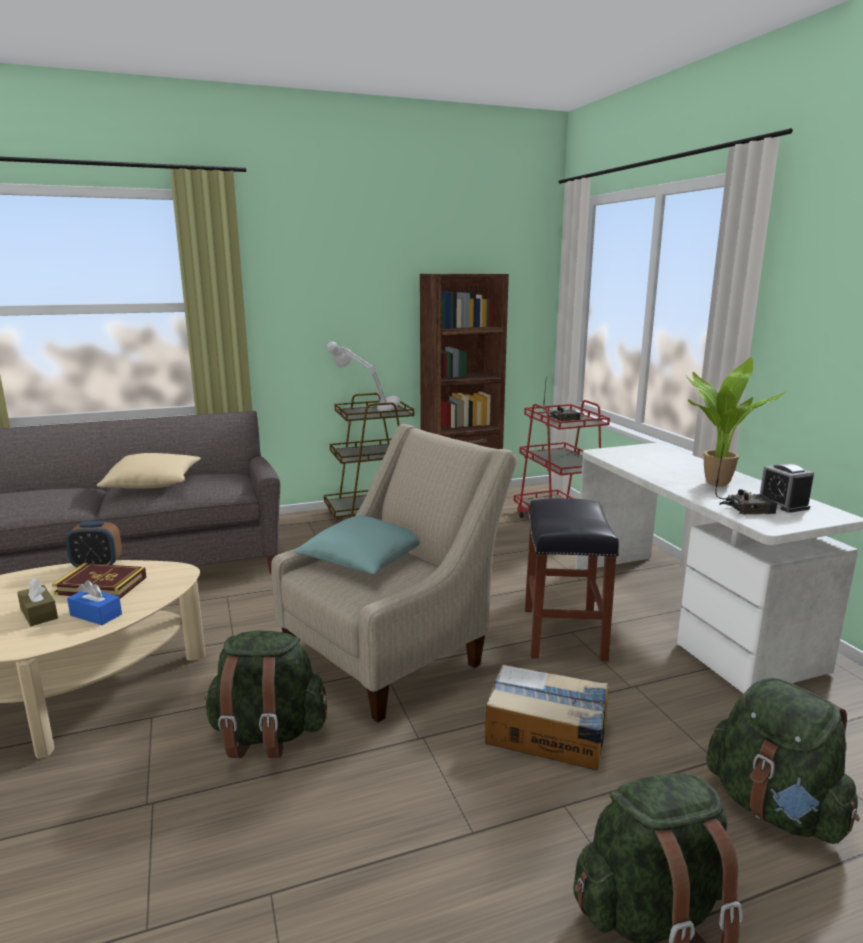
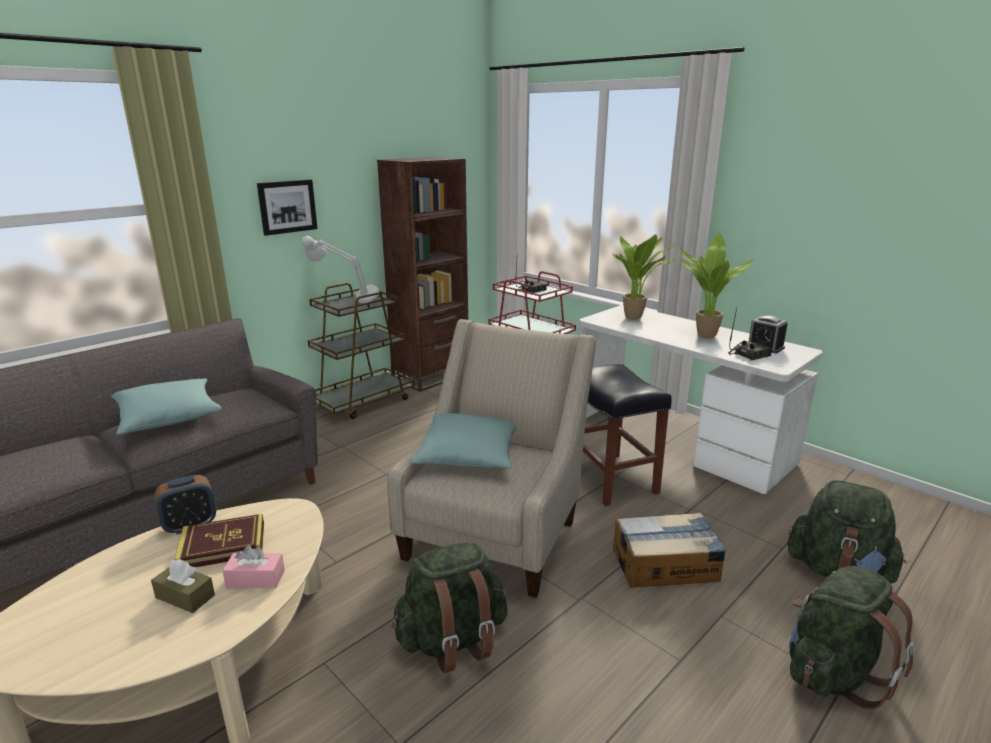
camera: 25 degrees left, 5 degrees up
(96, 615) = (256, 579): blue tissue box -> pink tissue box
(153, 484) = (168, 418): beige pillow -> turquoise pillow
(321, 313) = (287, 206): none -> picture
(652, 456) = (636, 318): none -> potted plant

